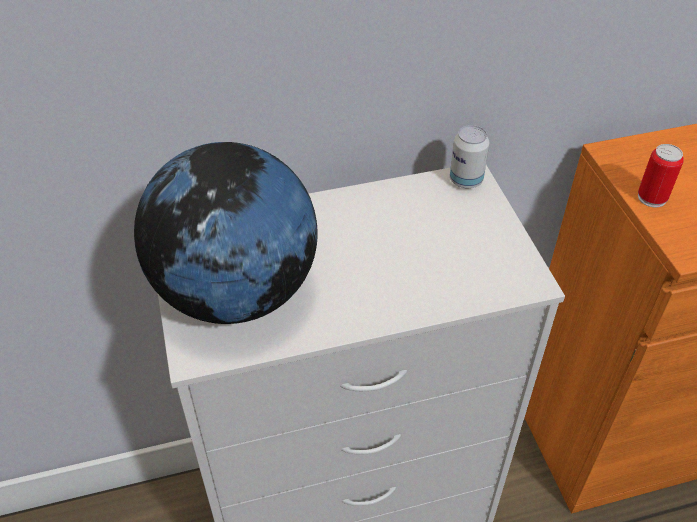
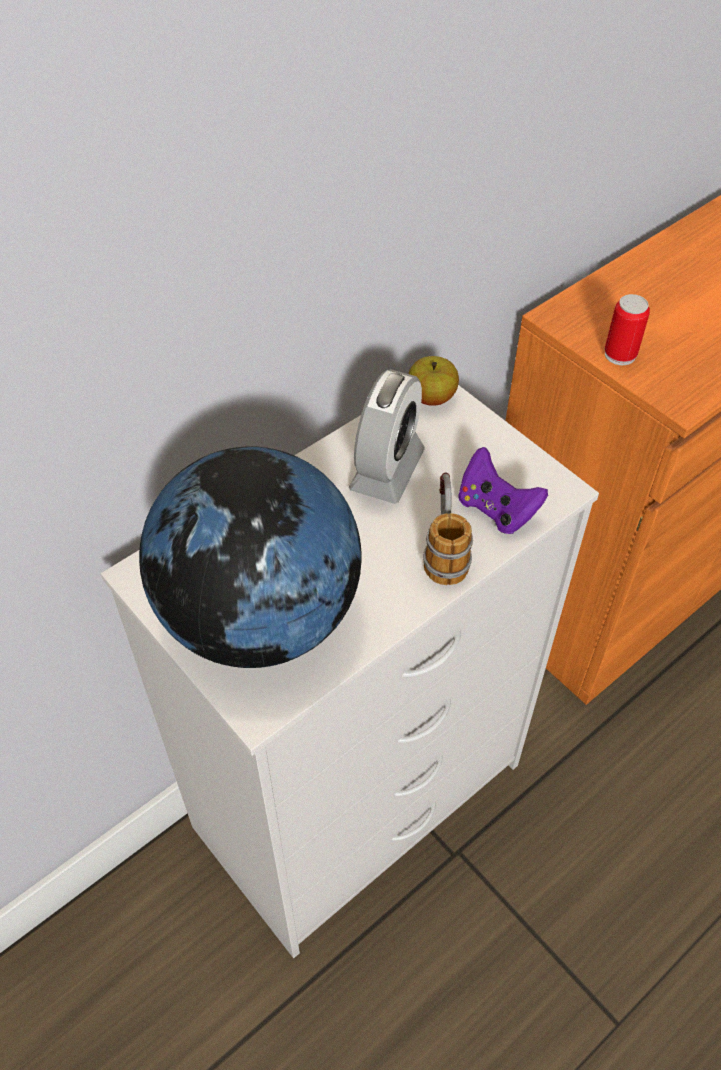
camera: 25 degrees left, 5 degrees up
(397, 221) = (387, 470): none -> alarm clock
(406, 294) = (444, 550): none -> mug
(466, 180) = (431, 397): can -> apple
(467, 278) = (496, 509): none -> purple game controller

